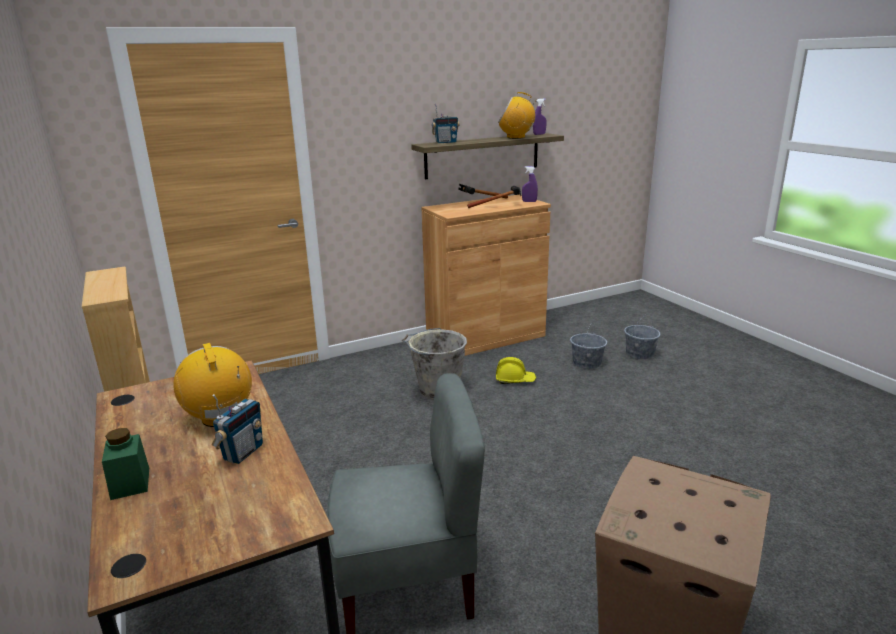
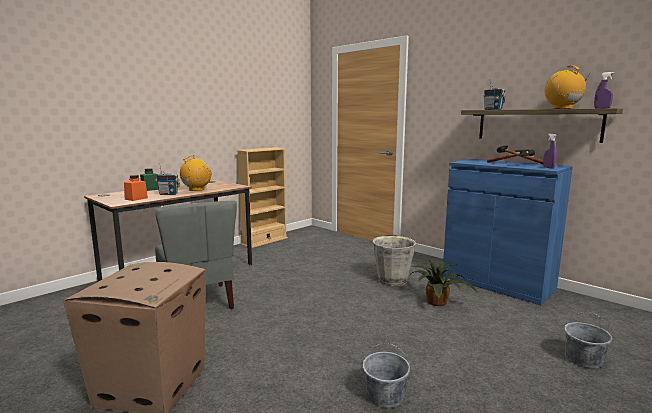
camera: 70 degrees right, 10 degrees down
(257, 497) = (136, 198): none -> orange jar
(485, 337) = (497, 283): brown cabinet -> blue cabinet
(515, 380) = (438, 302): yellow hard hat -> potted plant
(587, 363) = (514, 330): grey bucket -> grey bucket (385, 395)

